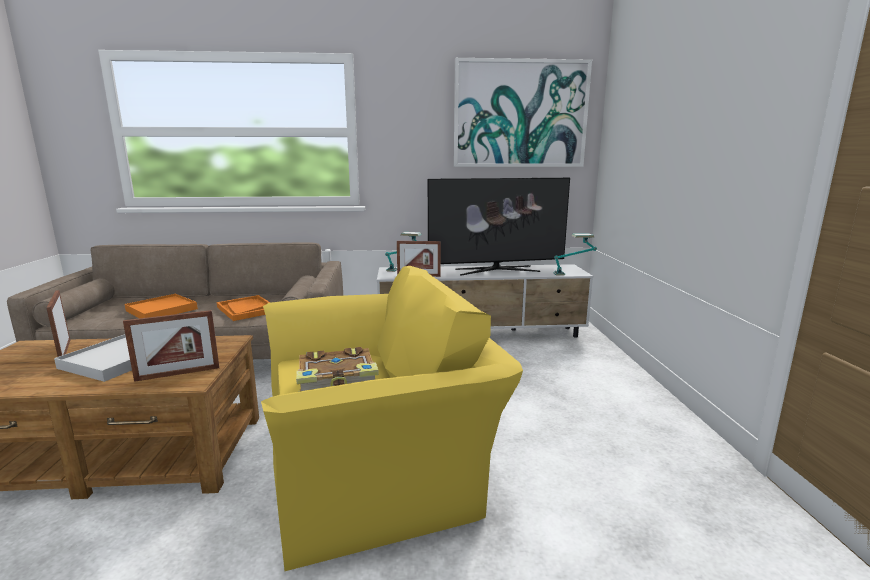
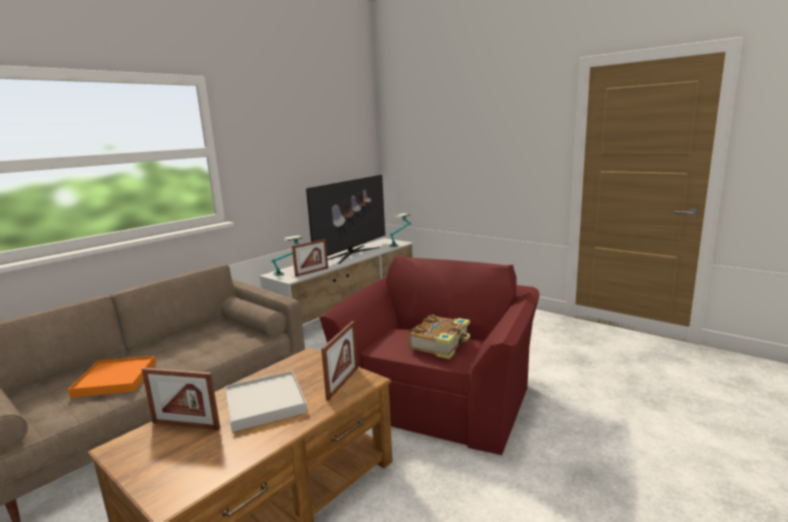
camera: 45 degrees left, 0 degrees up
(246, 309) = (211, 344): orange tray -> none
(378, 460) = (438, 394): yellow armchair -> red armchair
(520, 114) = (334, 128): picture -> none

